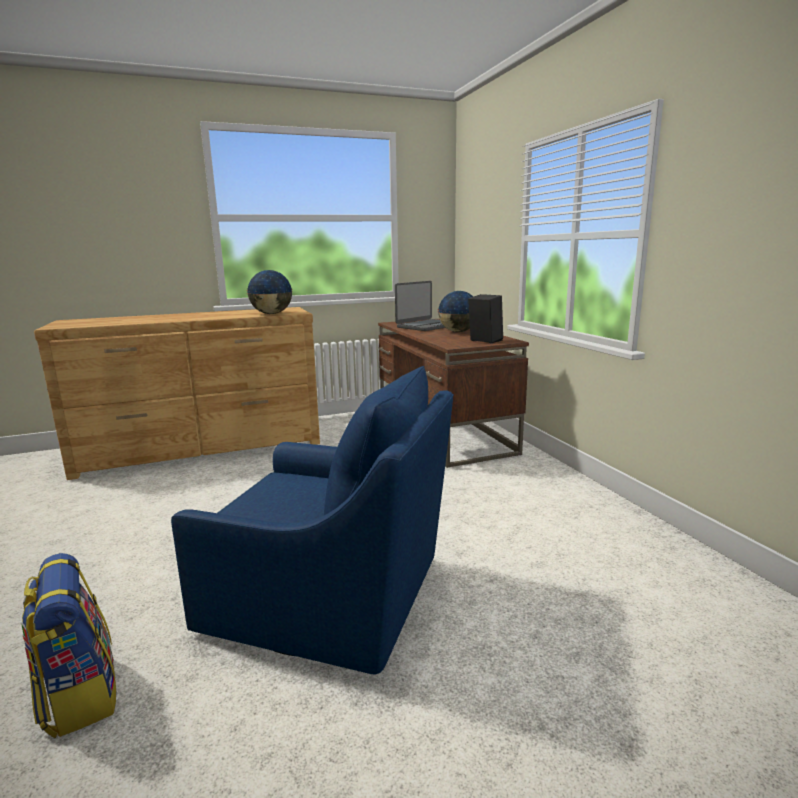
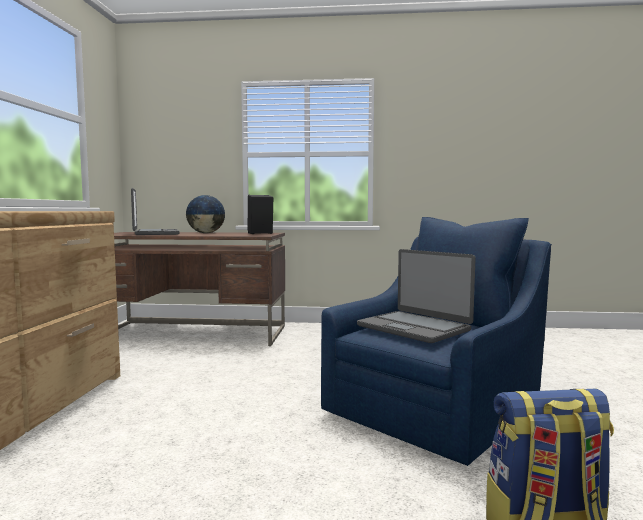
camera: 65 degrees left, 10 degrees down
(272, 314) = (67, 210): globe -> none
(290, 493) = (414, 328): none -> laptop

